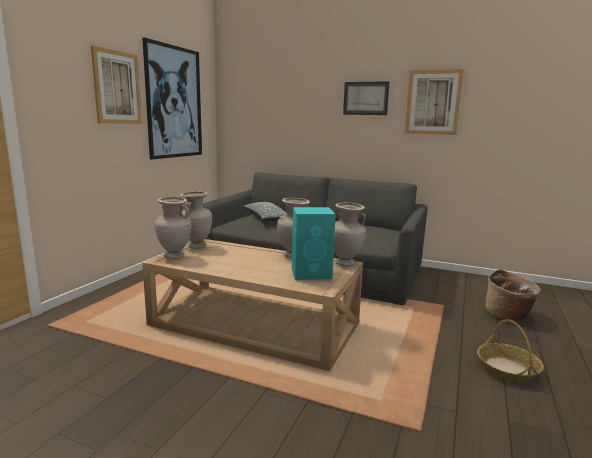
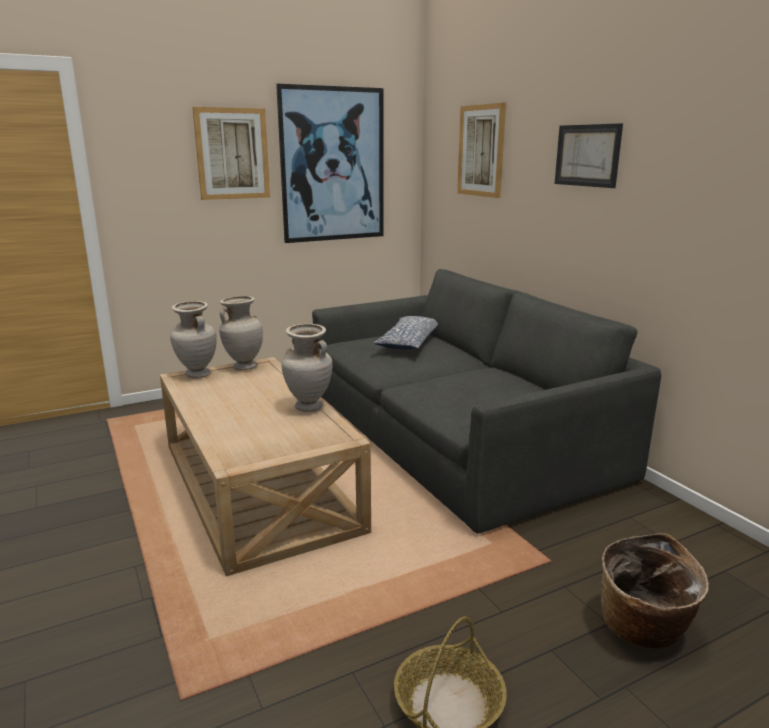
camera: 40 degrees right, 5 degrees up
(312, 273) = (270, 439): turquoise speaker -> none
(345, 263) = (341, 438): beige vase -> none
(433, 102) = (690, 166): picture -> picture (481, 151)

